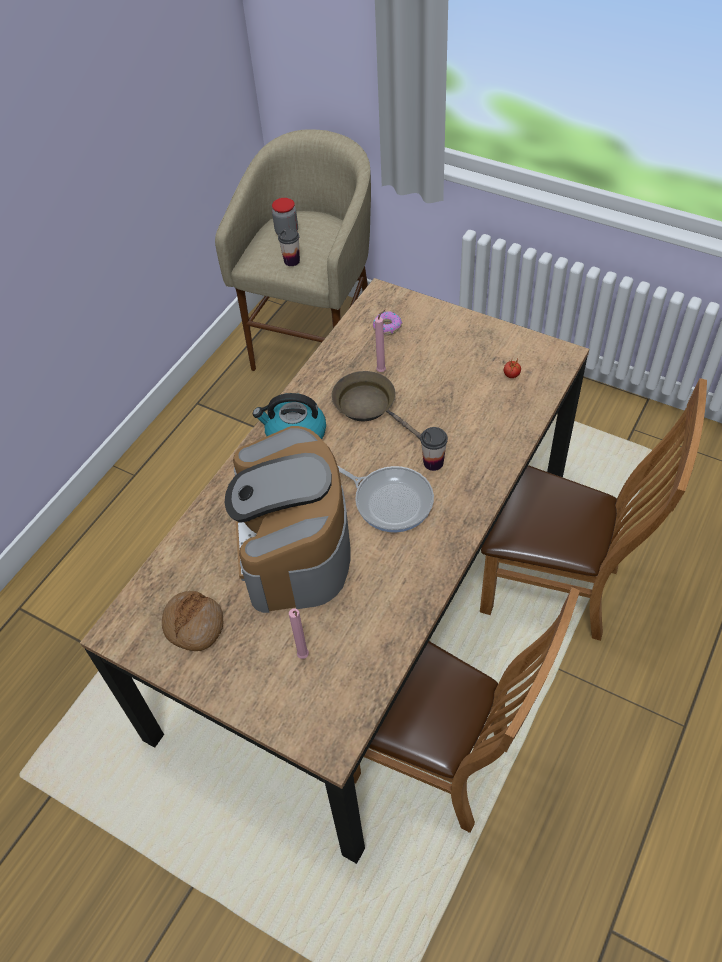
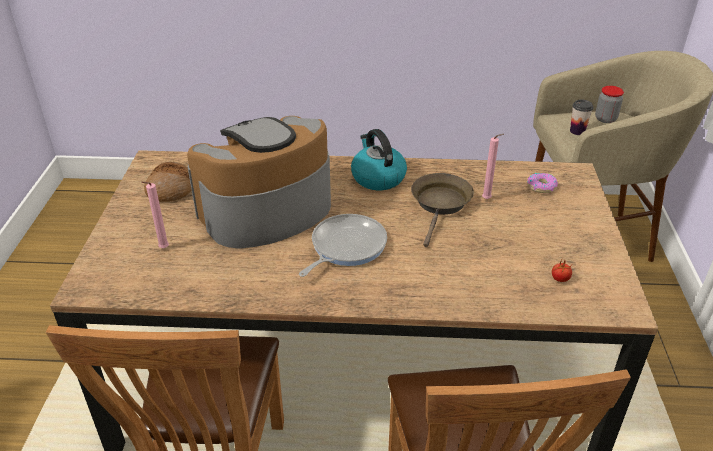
camera: 60 degrees right, 15 degrees down
(390, 500) = (345, 247): frying pan -> frying pan turned 150 degrees counterclockwise
(433, 462) = (406, 259): cup -> none

